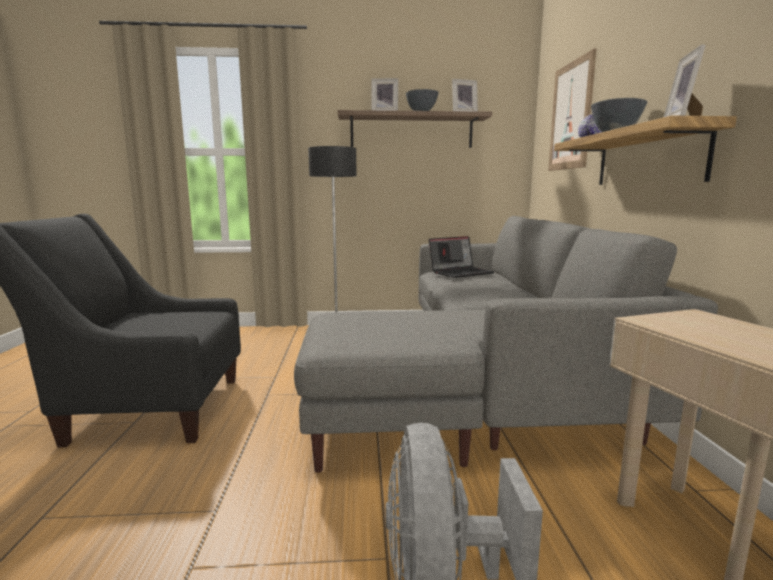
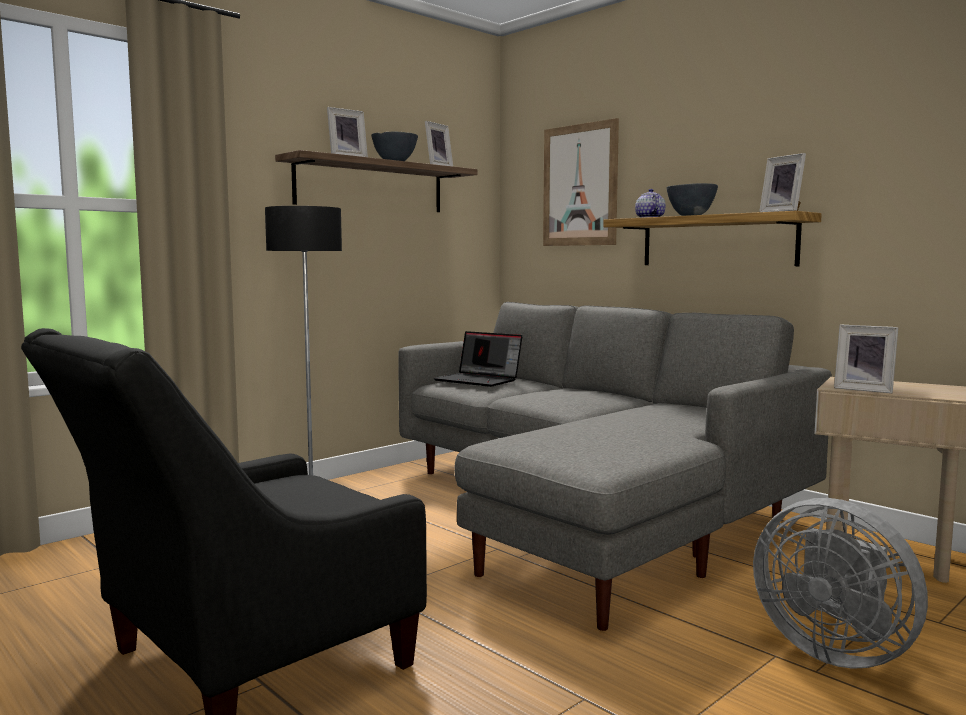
camera: 40 degrees left, 5 degrees down
(461, 272) = (479, 380): laptop -> laptop turned 105 degrees clockwise
(671, 328) = (864, 389): none -> picture frame

